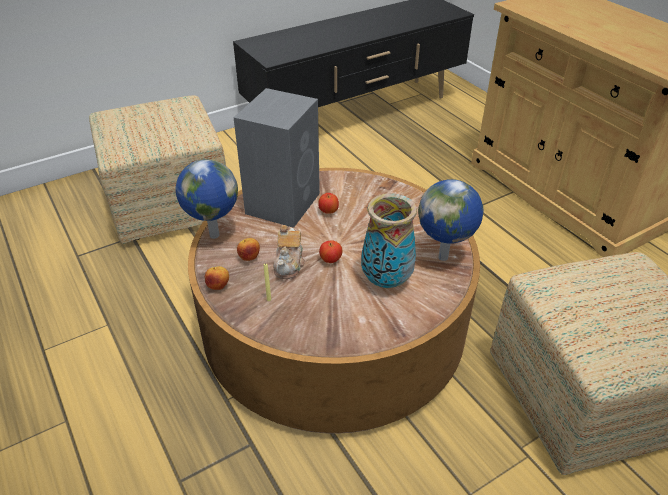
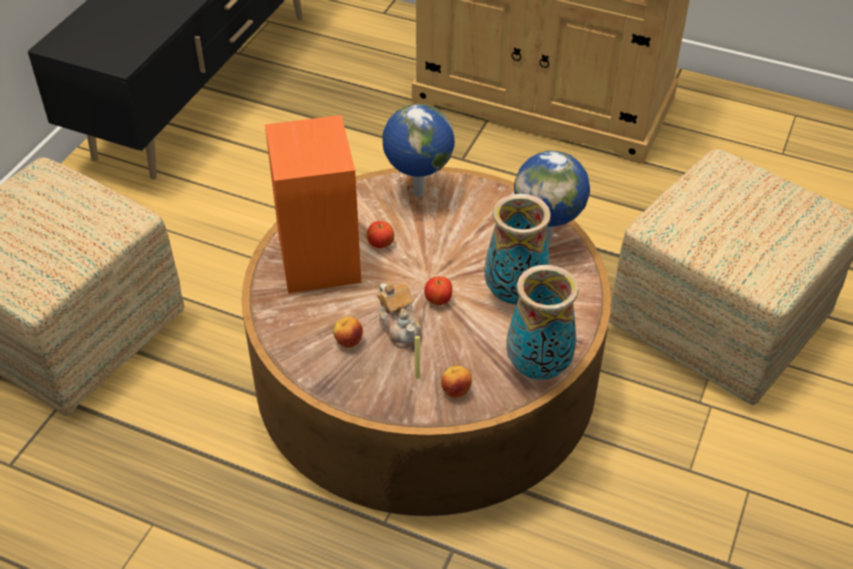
camera: 35 degrees left, 5 degrees up
(213, 235) = (278, 337): globe -> globe (417, 193)
(218, 286) = (348, 391): apple -> apple (455, 391)
(284, 202) = (318, 257): grey speaker -> orange speaker
(356, 336) = (538, 367): none -> vase

